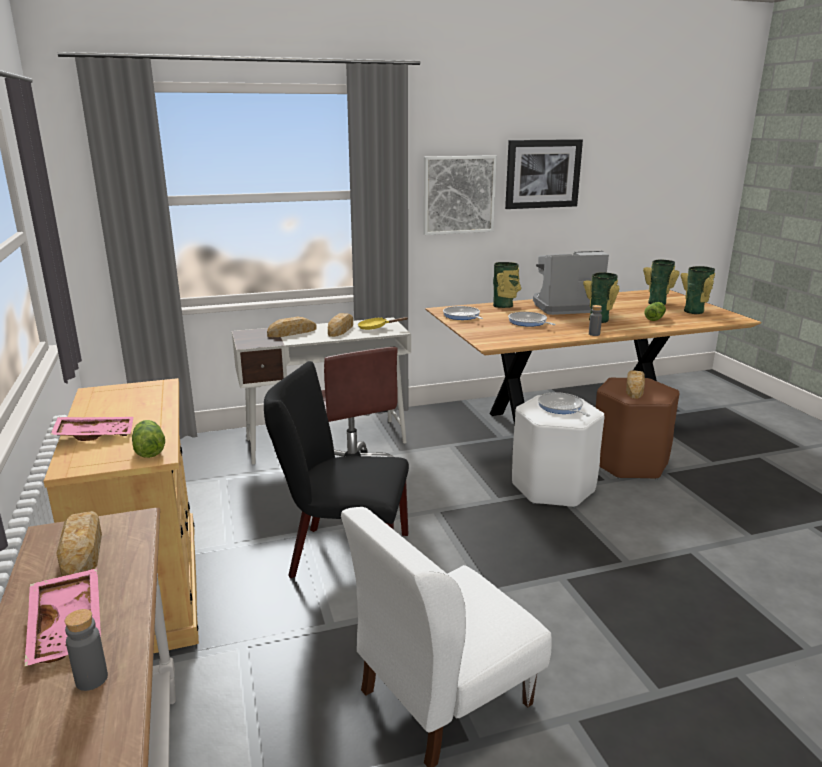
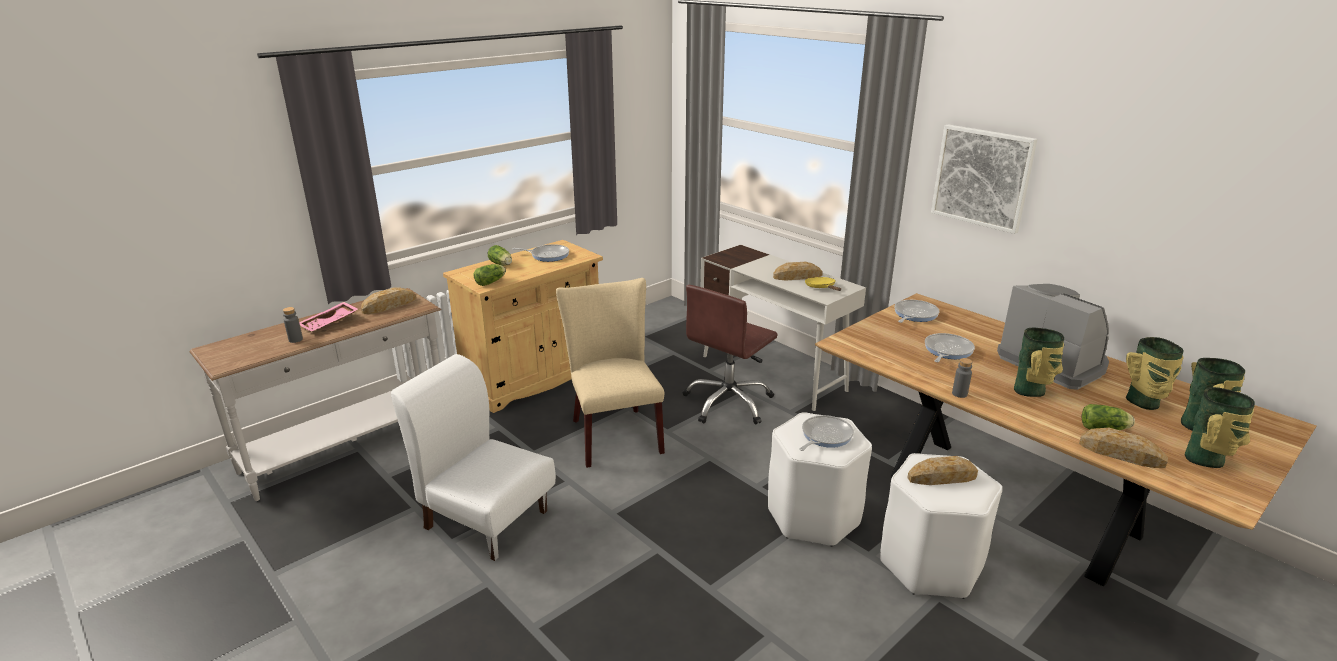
camera: 65 degrees right, 5 degrees up
(95, 434) = (501, 264): pink tray -> lettuce
(118, 403) = (547, 255): none -> frying pan
(292, 332) = (764, 263): bread -> bread (1121, 454)
(342, 555) = (613, 432): black chair -> beige chair
(504, 305) = (993, 327): vase -> vase (1144, 403)
(542, 174) = (1107, 178): picture -> none
(628, 463) = (929, 565): brown stool -> white stool

